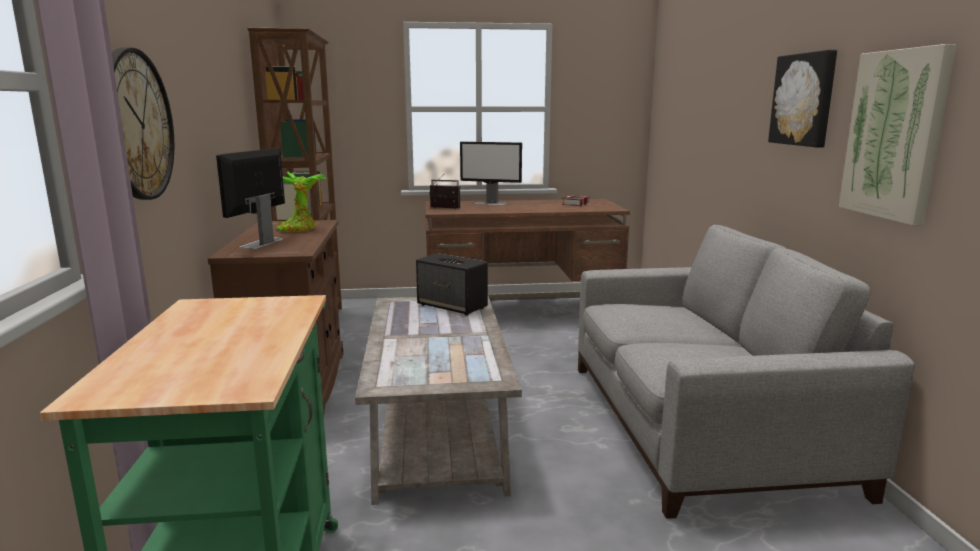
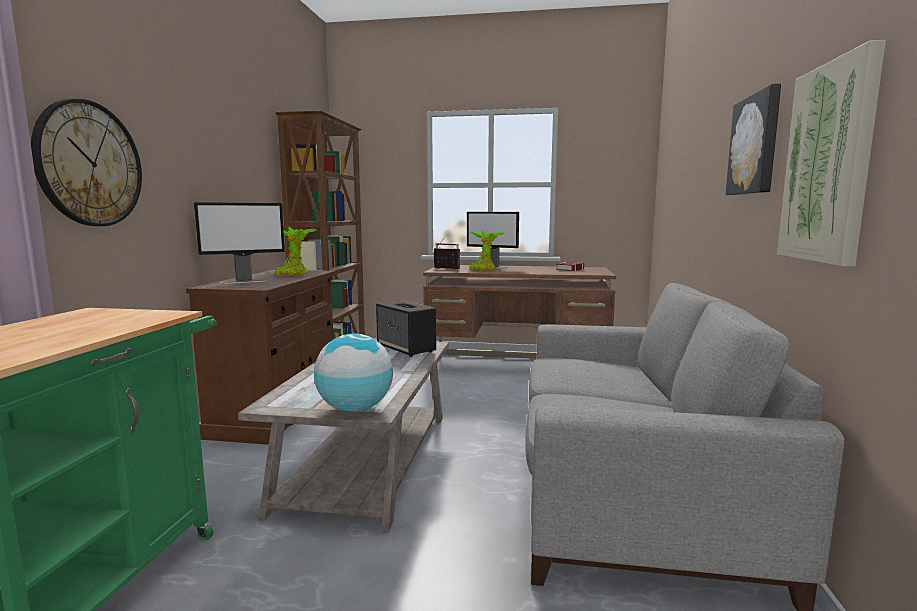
camera: 15 degrees right, 5 degrees down
(261, 243) = (244, 281): monitor -> monitor turned 150 degrees counterclockwise
(472, 380) = (355, 409): none -> globe
(487, 207) = (484, 269): none -> potted plant

